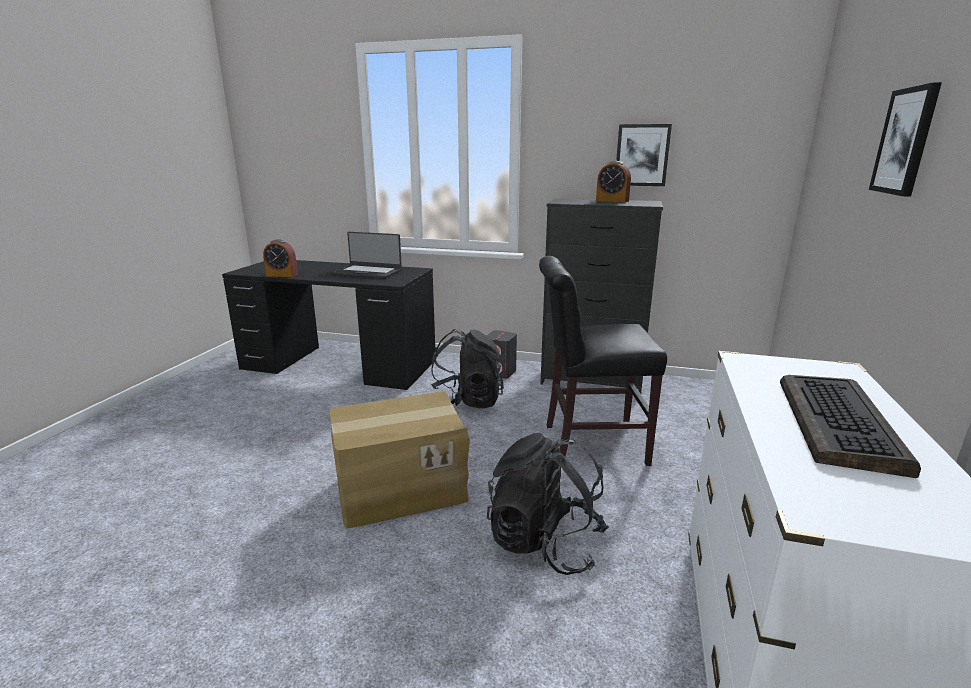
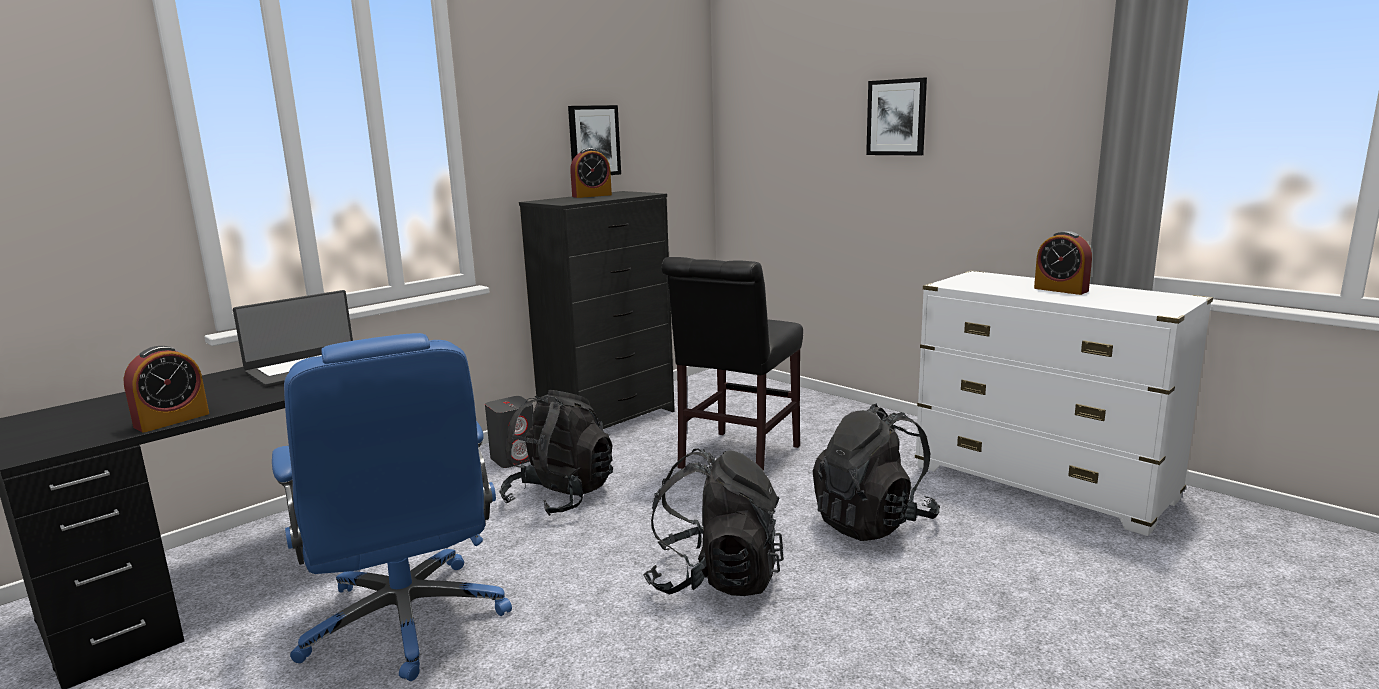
camera: 60 degrees left, 5 degrees down
(308, 411) = (406, 622): none -> blue office chair
(401, 488) = (715, 579): cardboard box -> black backpack
(839, 424) = (1061, 290): keyboard -> alarm clock

